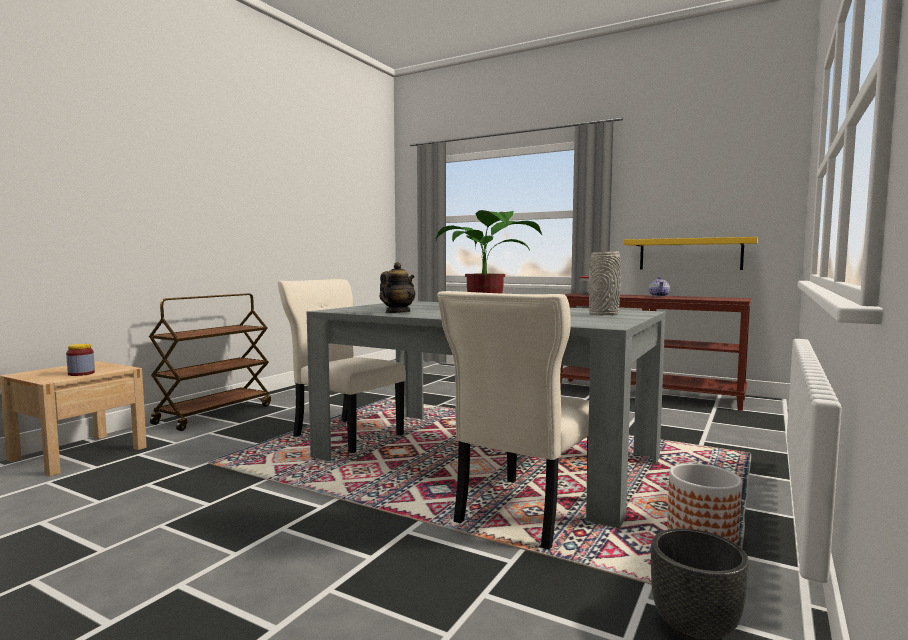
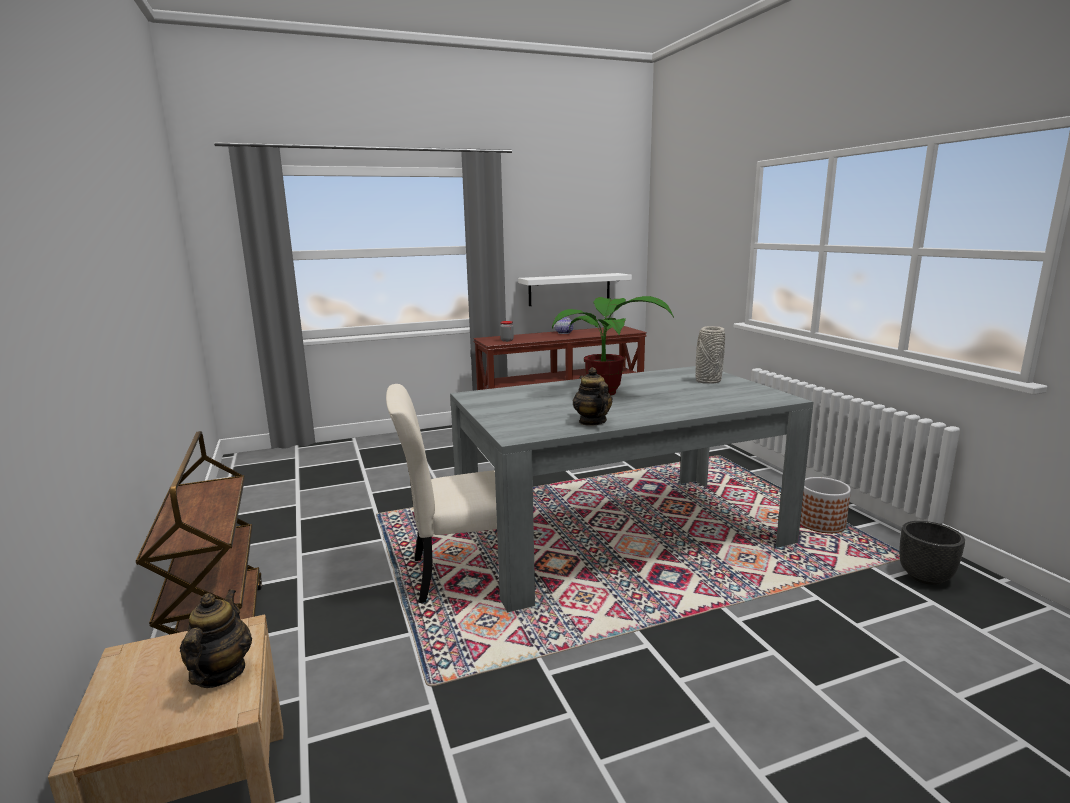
camera: 50 degrees left, 10 degrees up
(81, 373) = (220, 673): jar -> teapot
(523, 513) = (745, 563): beige chair -> none
(690, 254) = (569, 289): yellow shelf -> white shelf

